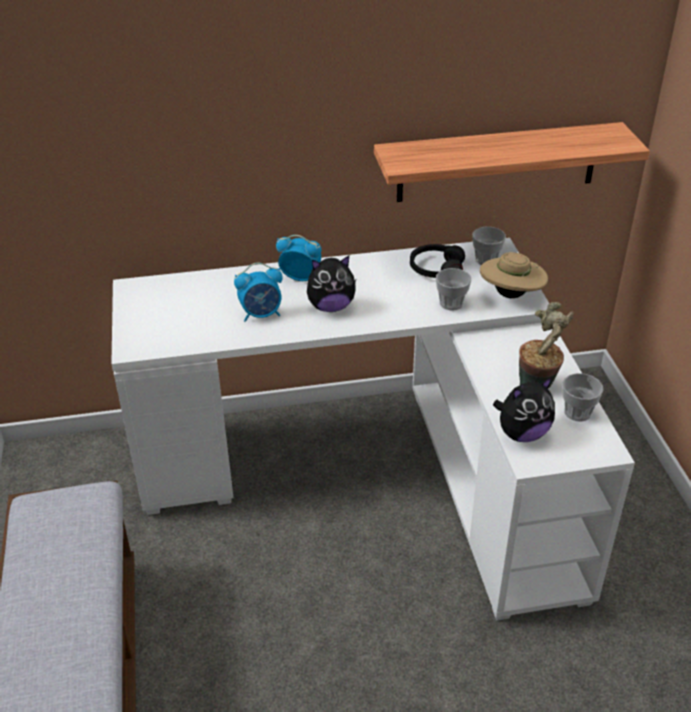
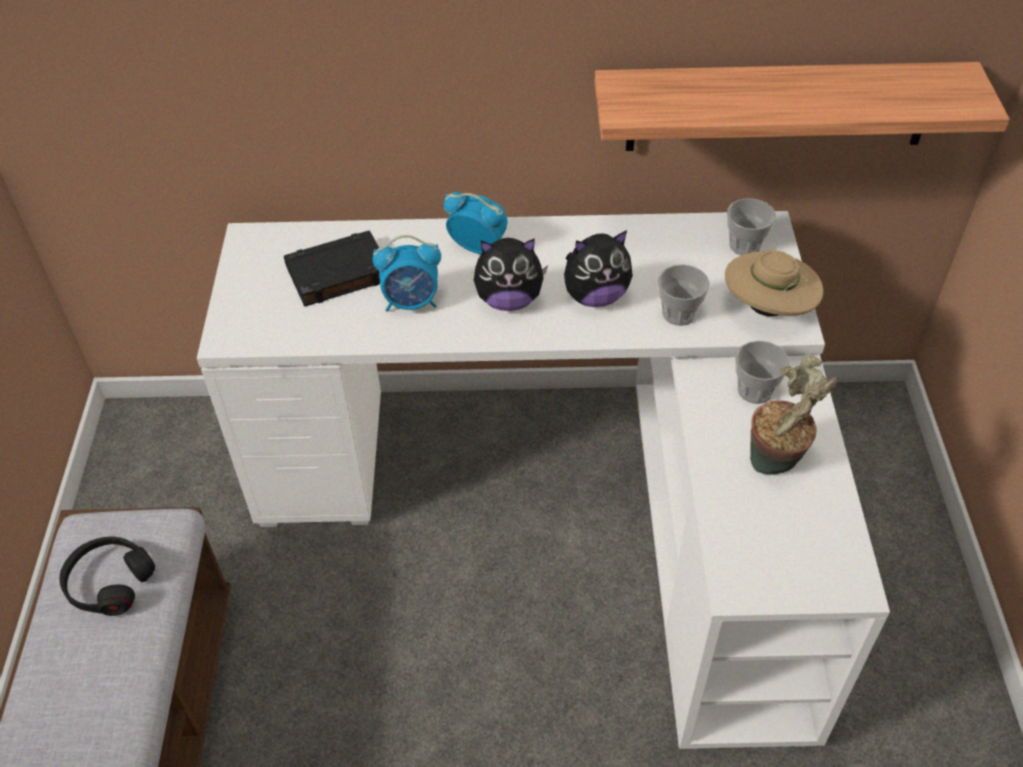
camera: 10 degrees right, 10 degrees up
(203, 303) = (337, 274): none -> black book
(436, 269) = (670, 253): black headphones -> black headphones (109, 582)
(522, 433) = (735, 540): plush toy -> plush toy (595, 296)
(577, 412) = (824, 515): cup -> cup (755, 390)

